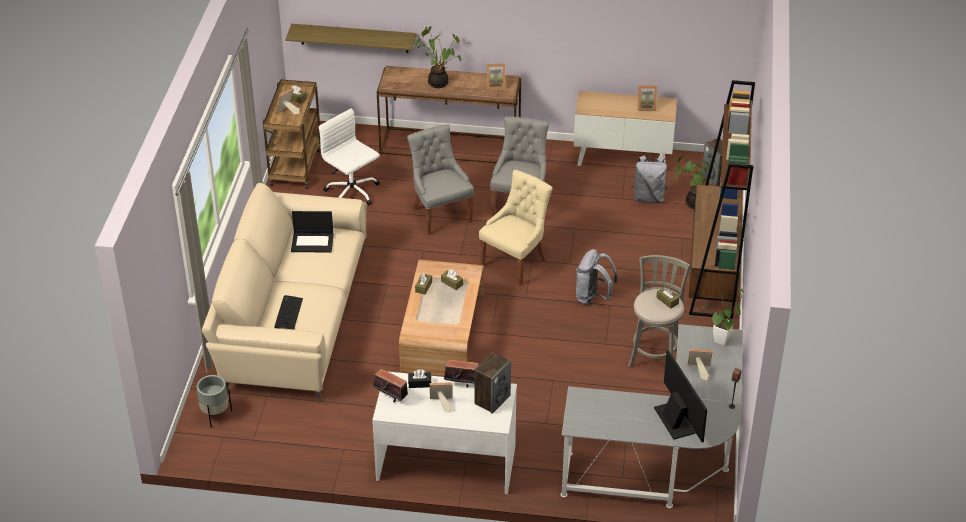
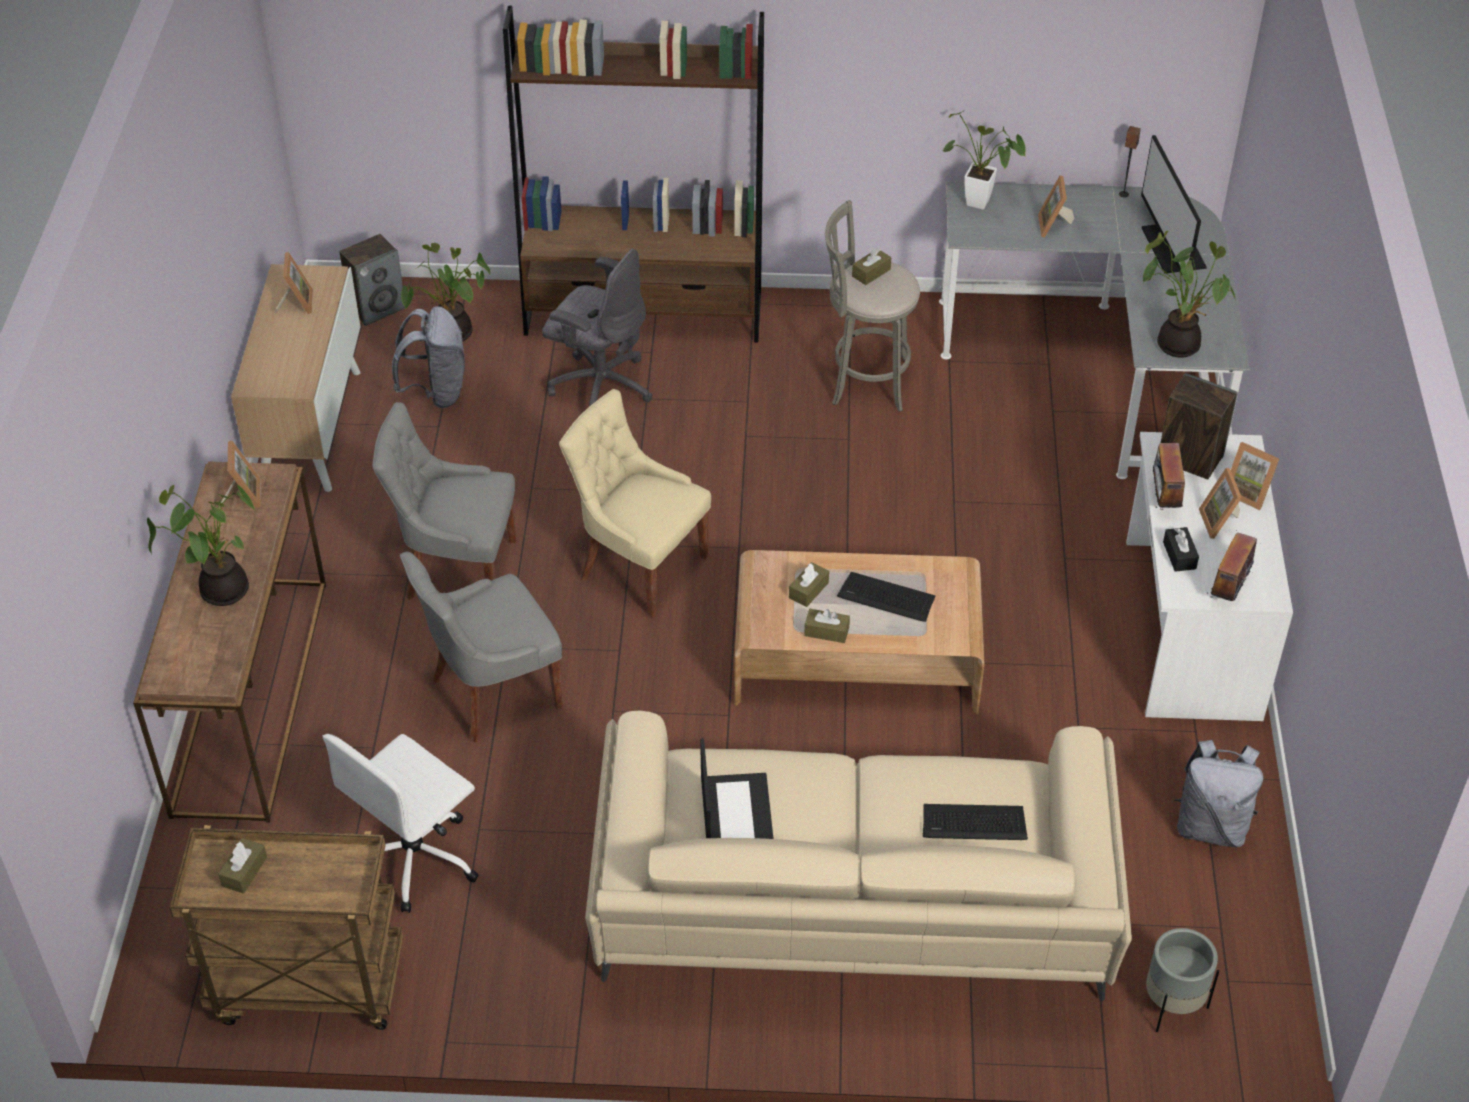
camera: 95 degrees left, 5 degrees up
(287, 112) = (301, 883): picture frame -> picture frame (1248, 492)
(354, 38) = (88, 714): shelf -> none
(442, 309) = (886, 598): none -> keyboard
(586, 408) = (1179, 343): none -> potted plant
(593, 297) = (728, 458): grey backpack -> grey backpack (1211, 826)
(652, 254) = (600, 386): none -> grey office chair
(676, 419) = (1172, 248): monitor -> monitor turned 75 degrees counterclockwise

